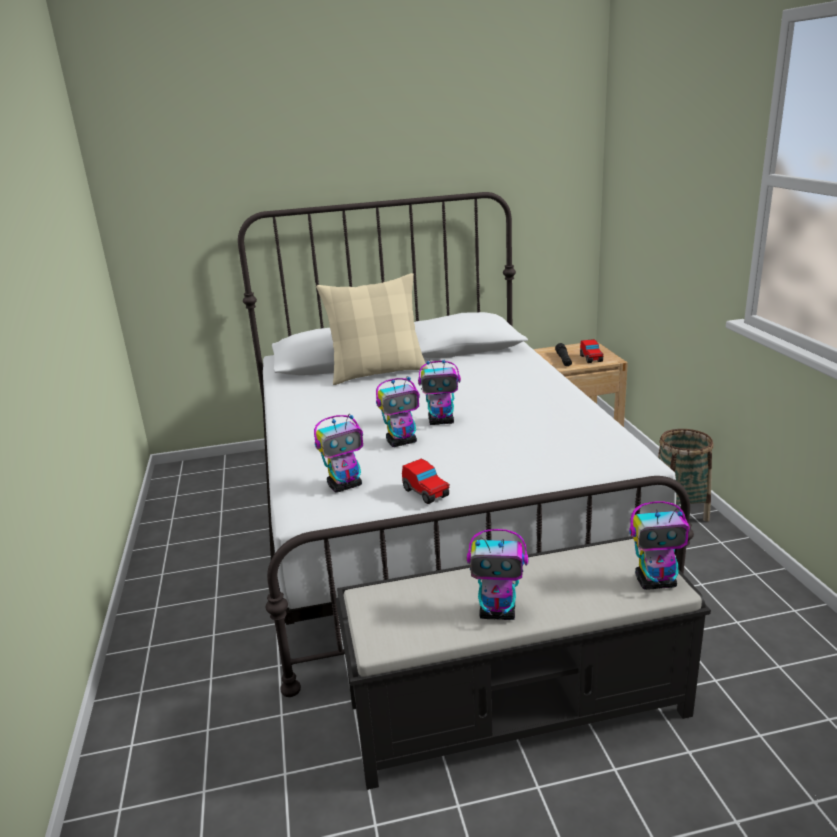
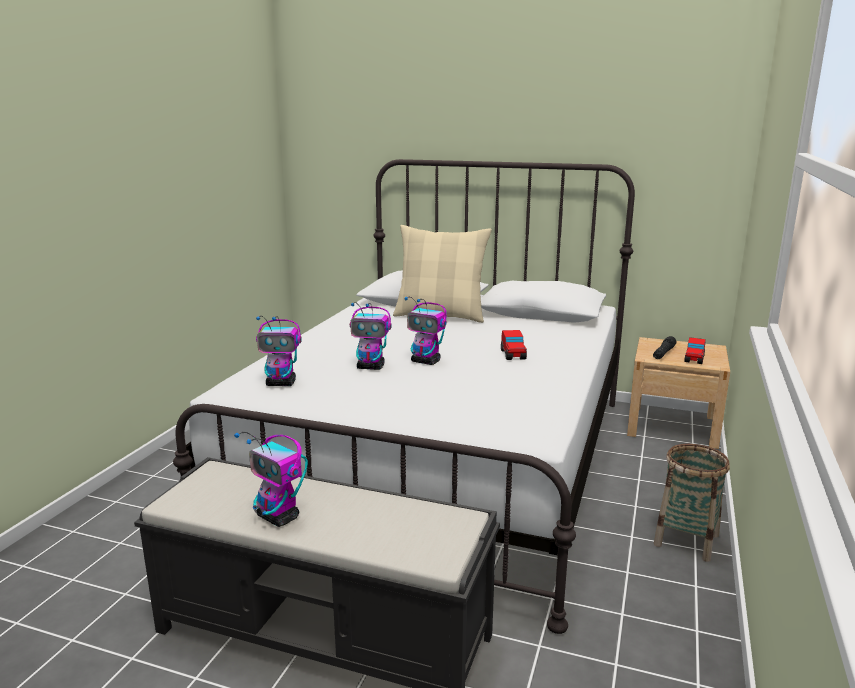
camera: 30 degrees right, 5 degrees down
(426, 493) = (322, 405): toy car -> toy car (513, 355)
(656, 582) = (435, 550): toy robot -> none

